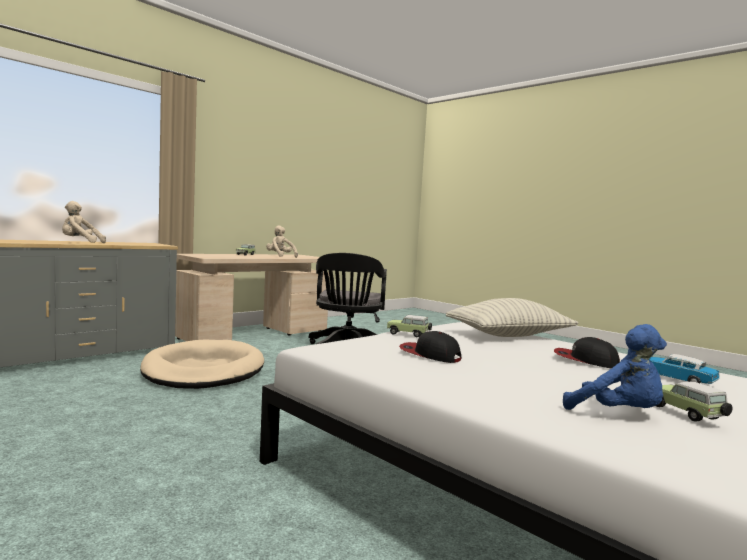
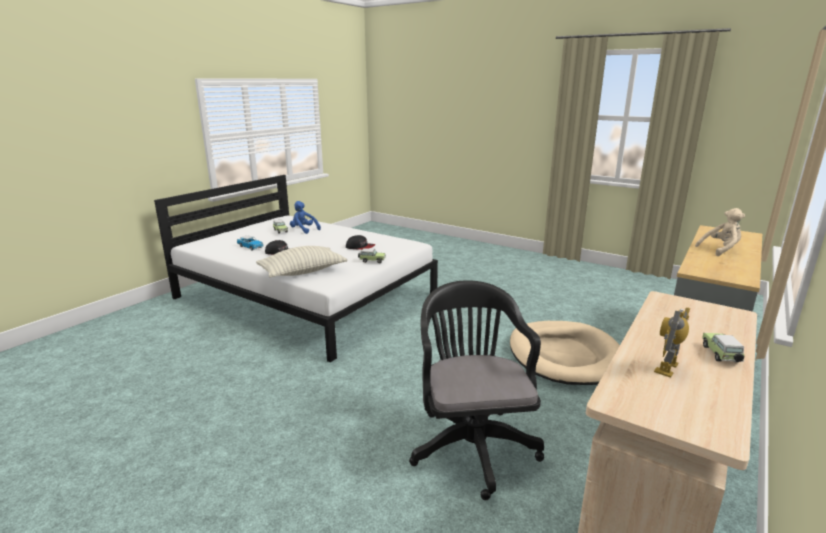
camera: 170 degrees right, 15 degrees up
(280, 256) = (667, 368): beige plush toy -> toy robot

